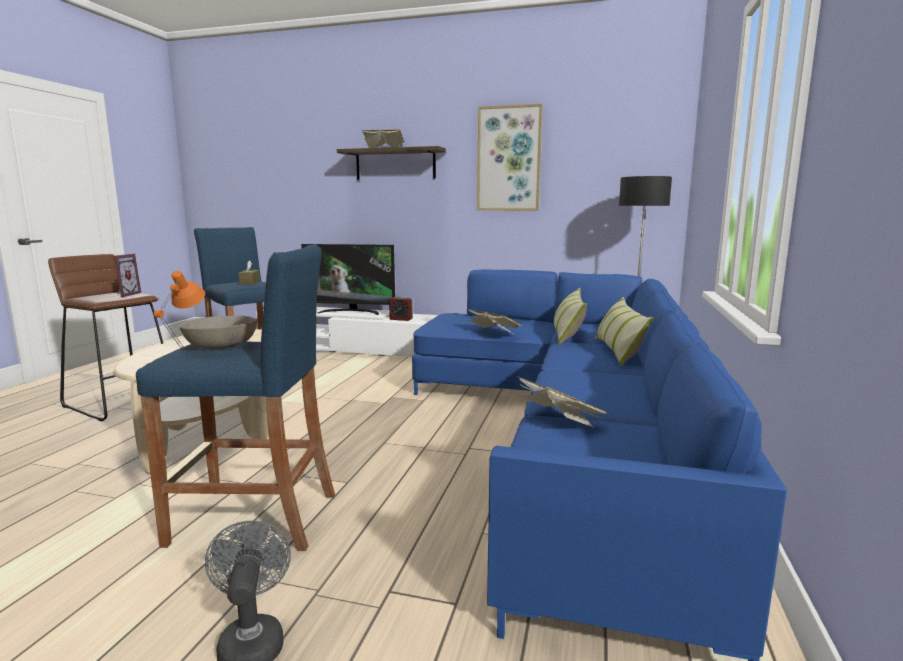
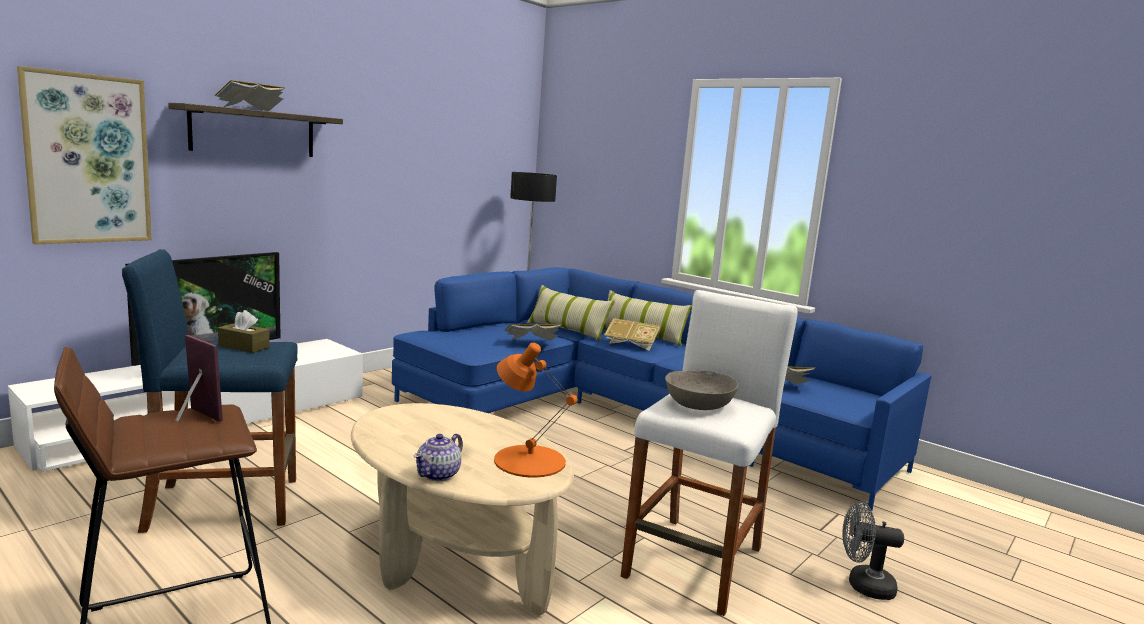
camera: 65 degrees left, 0 degrees up
(150, 353) = (439, 474): none -> teapot
(254, 519) = (695, 563): blue stool -> white stool
(401, 319) = (305, 356): alarm clock -> none
(509, 159) = (397, 139): picture -> picture (88, 159)
(572, 353) = (631, 345): none -> book

